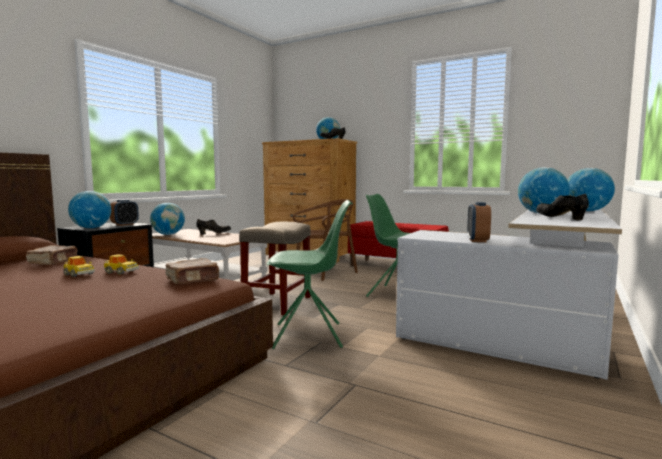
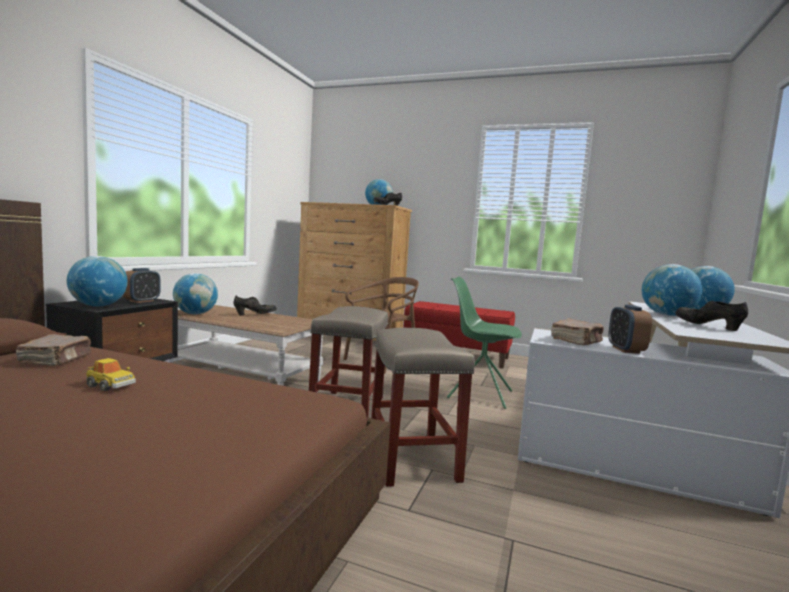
camera: 10 degrees left, 0 degrees up
(121, 272) = (172, 381): toy car -> none
(193, 280) = (287, 398): brown book -> brown book (577, 341)
(309, 335) = (413, 459): green chair -> beige stool

